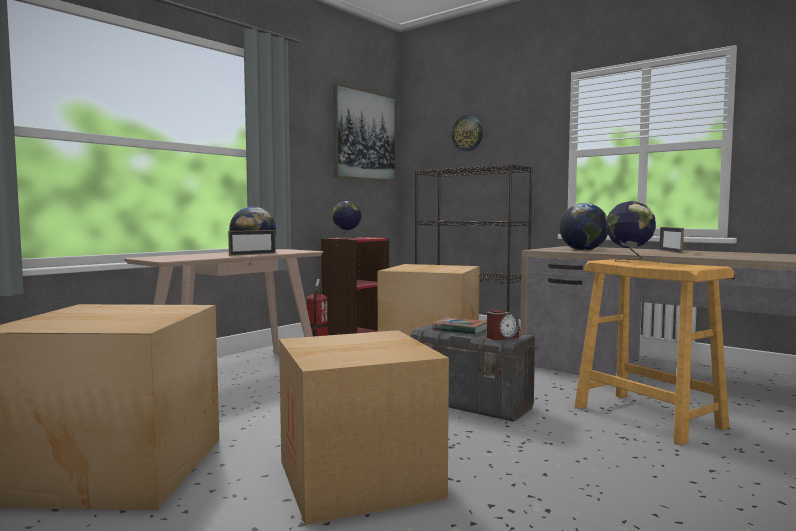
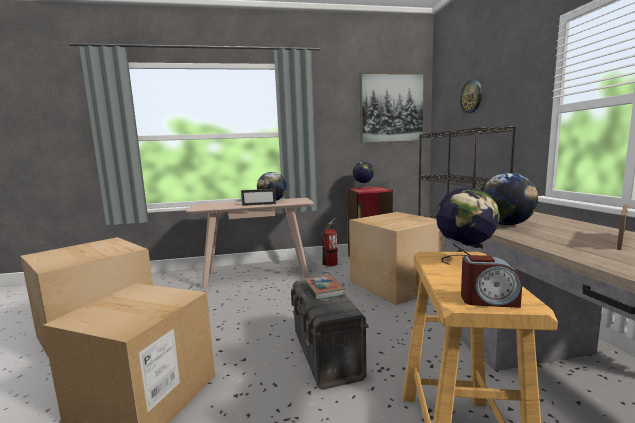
camera: 40 degrees right, 5 degrees up
(502, 337) = (328, 310): alarm clock -> alarm clock (488, 300)

